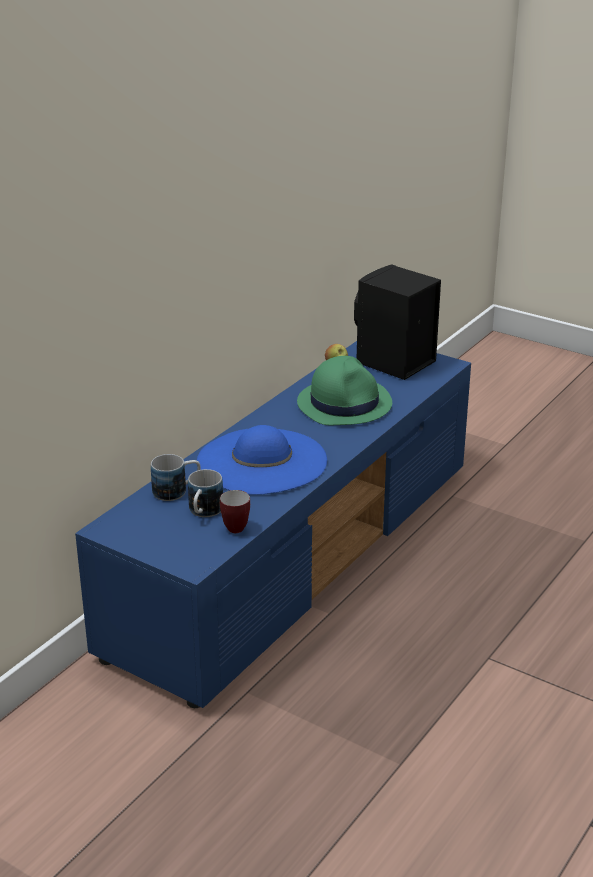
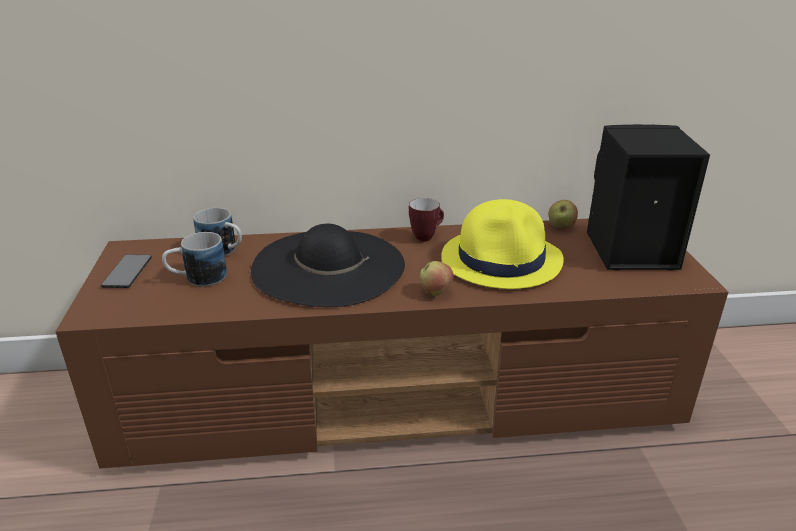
camera: 50 degrees right, 0 degrees up
(148, 537) = (127, 272): none -> phone
(235, 526) = (187, 304): mug -> mug (426, 236)
(262, 461) = (328, 266): blue hat -> black hat
(296, 555) = (401, 398): blue tv stand -> brown tv stand
(344, 403) = (502, 260): green hat -> yellow hat
(349, 440) = (435, 293): none -> apple

